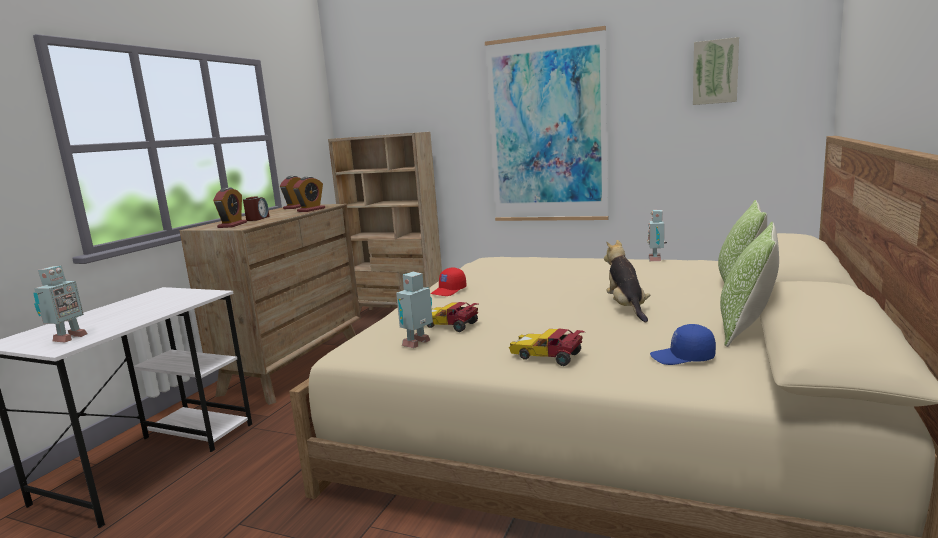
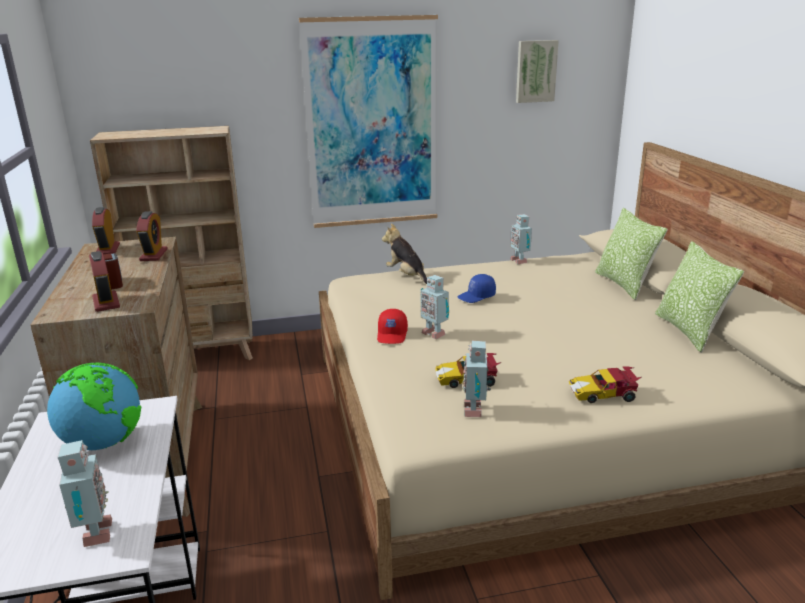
camera: 35 degrees left, 10 degrees up
(156, 303) = (103, 443): none -> globe
(482, 294) = (434, 333): none -> toy robot
(626, 308) = (579, 326): plush toy -> plush toy (407, 276)
(682, 358) = (691, 371): blue cap -> blue cap (476, 296)

